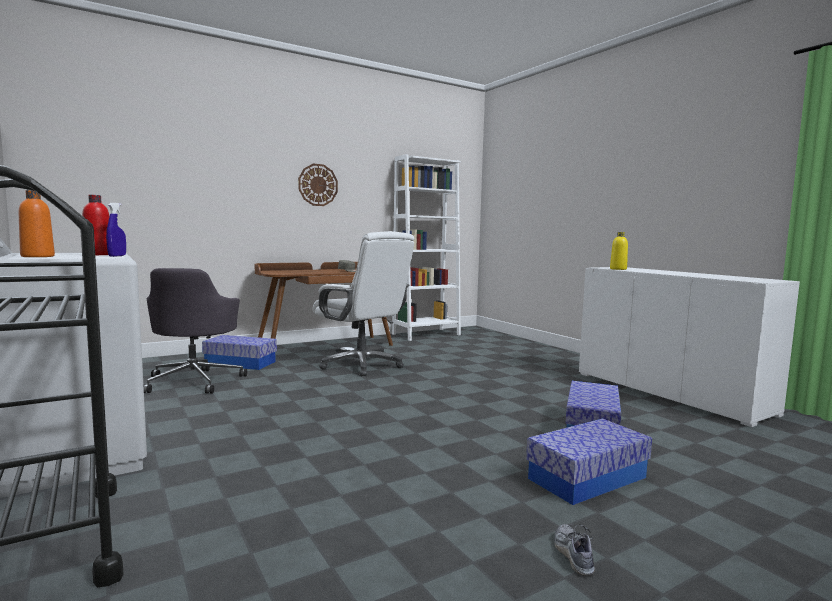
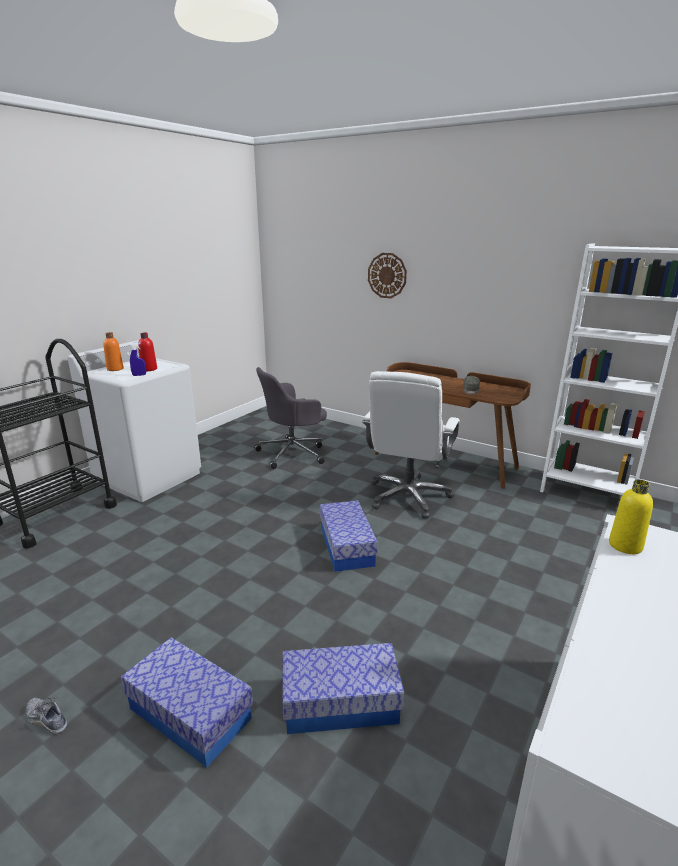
camera: 65 degrees right, 15 degrees up
(240, 363) = (350, 449): storage box -> storage box (347, 546)
(318, 185) = (476, 284): wall clock -> wall clock (387, 275)
(573, 555) = (47, 719): shoe -> shoe turned 120 degrees counterclockwise

